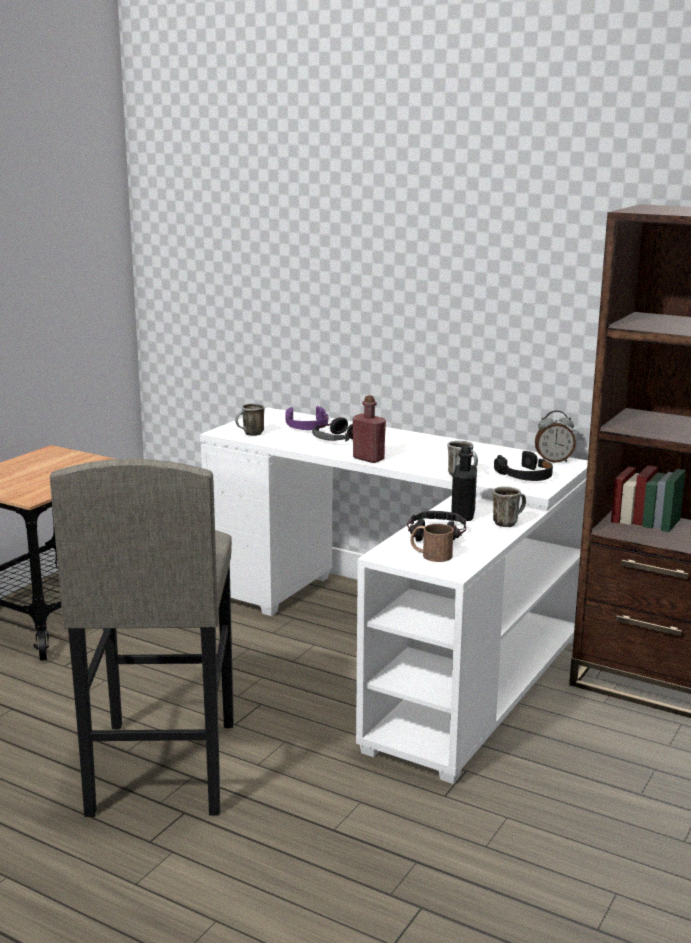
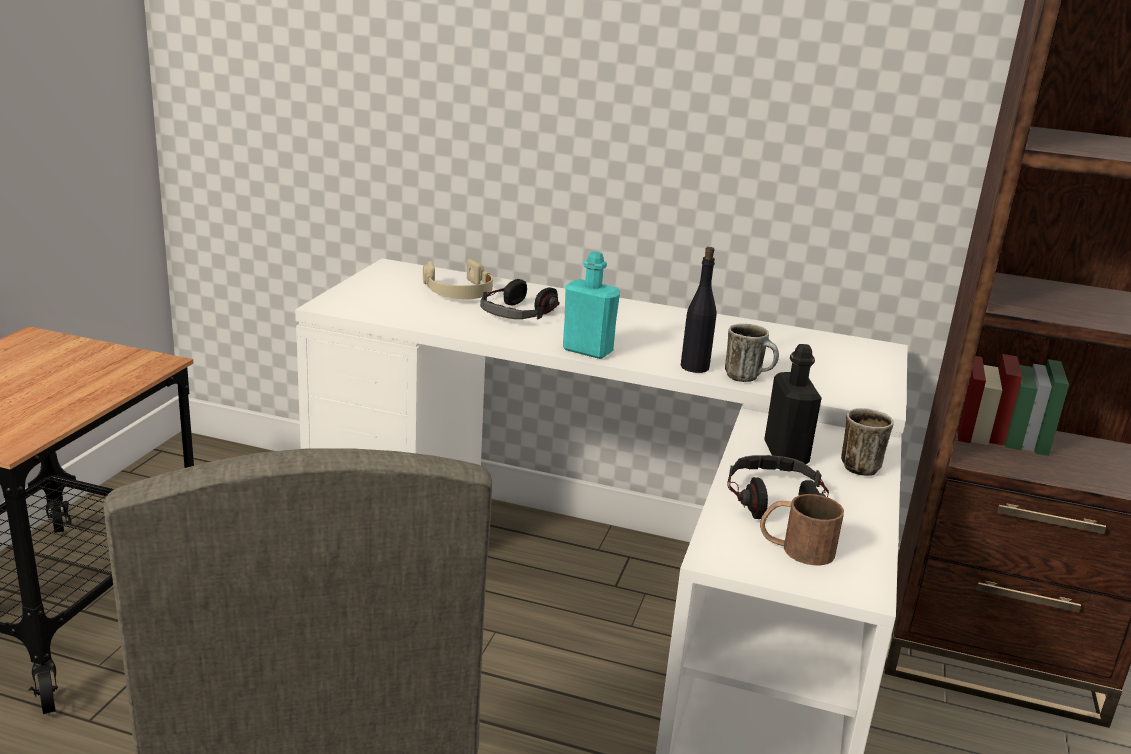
camera: 15 degrees left, 5 degrees up
(250, 434) = (378, 308): mug -> none
(307, 426) = (459, 291): purple headphones -> beige headphones
(368, 458) = (587, 351): red bottle -> turquoise bottle
(431, 468) = (694, 367): none -> black bottle
(525, 475) = (838, 375): black headphones -> none
(553, 461) = (853, 346): alarm clock -> none

